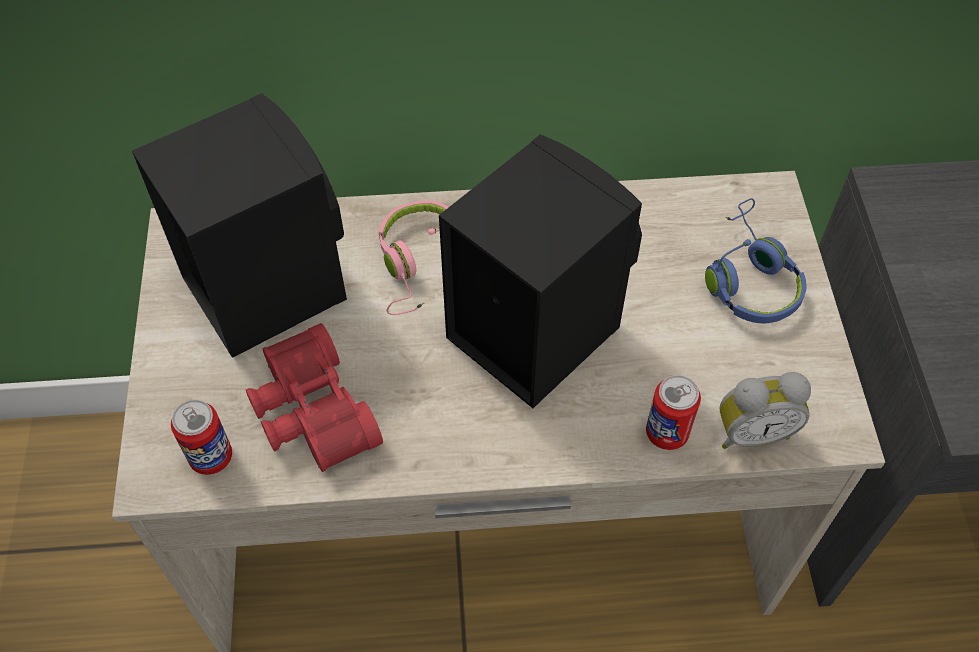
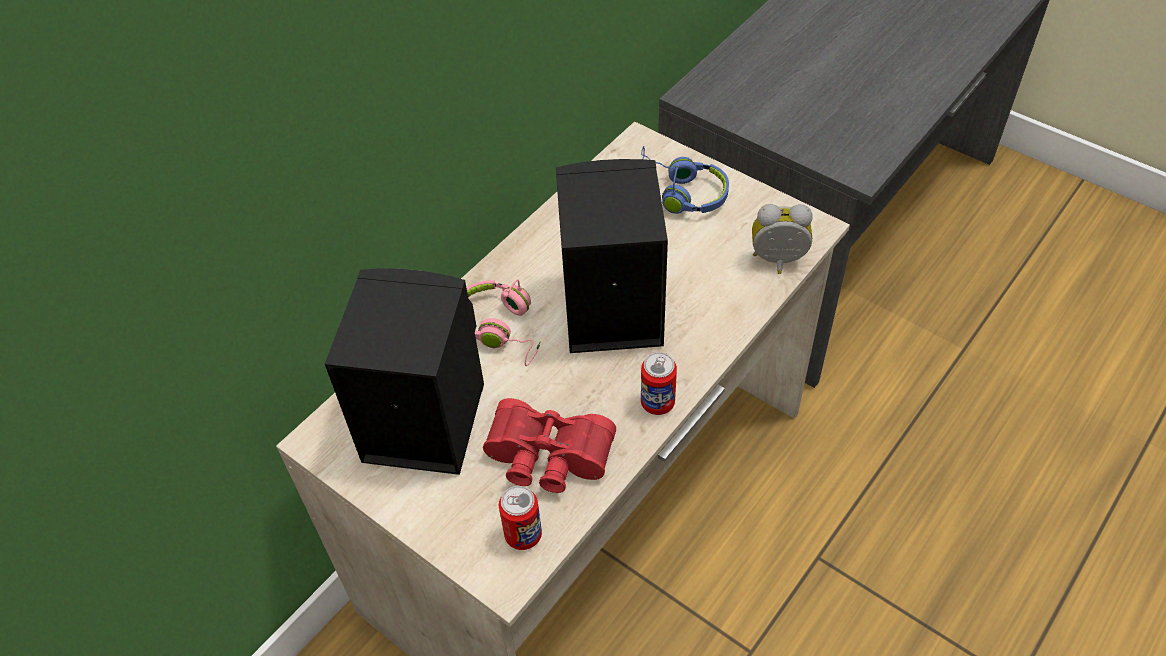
camera: 45 degrees left, 5 degrees down
(667, 433) = (741, 298): can -> can (657, 403)
(751, 431) = (778, 262): alarm clock -> alarm clock turned 120 degrees counterclockwise

